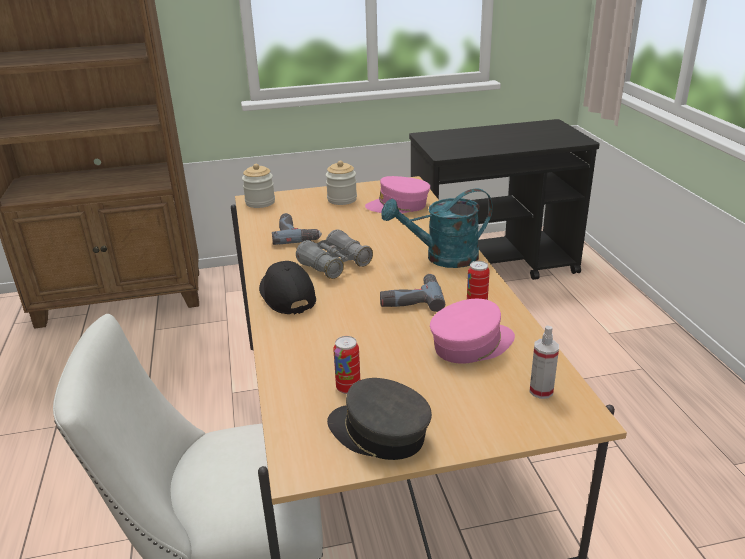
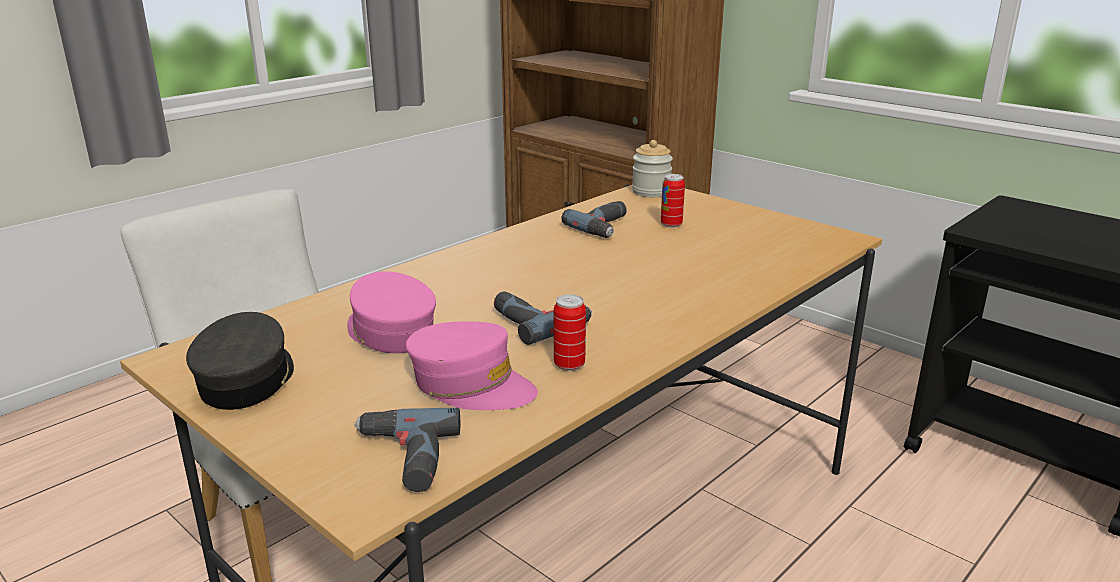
camera: 55 degrees right, 5 degrees down
(286, 295) = (469, 262): black cap -> none
(335, 265) = (564, 263): grey binoculars -> none
(342, 199) = (728, 221): jar -> none
(348, 388) = (318, 342): can -> can (671, 224)
(398, 206) = (767, 251): pink cap -> pink cap (390, 331)
(443, 258) = (668, 312): turquoise watering can -> none
(541, 391) = (403, 458): spray bottle -> power drill

